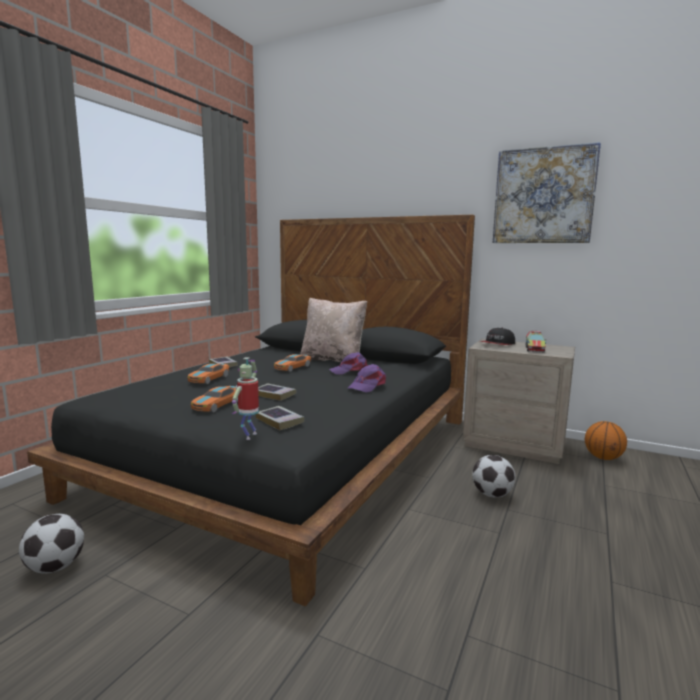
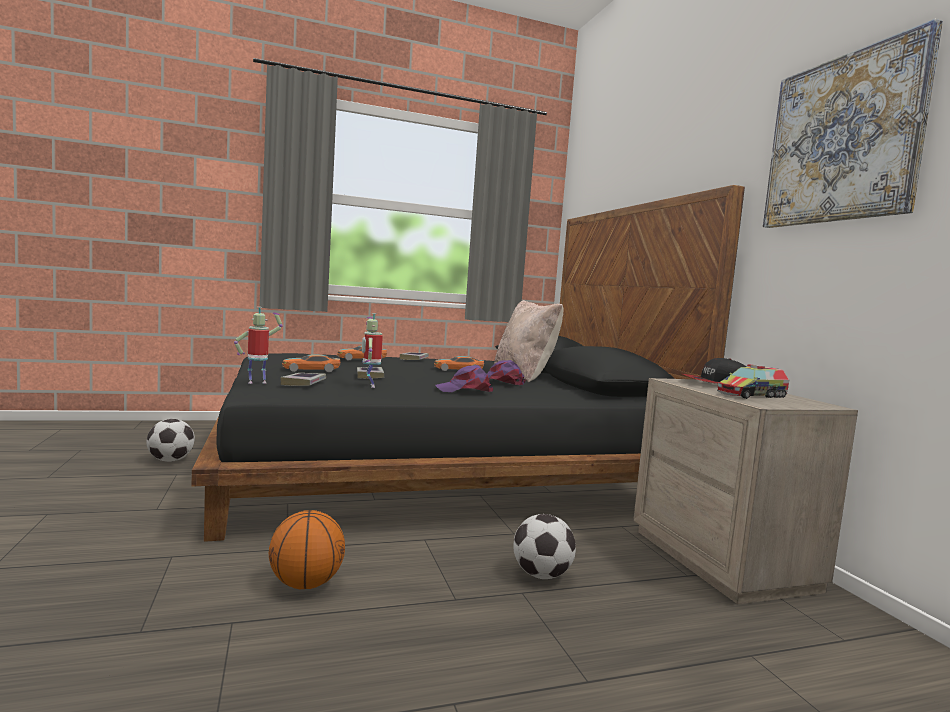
camera: 45 degrees right, 5 degrees down
(319, 405) = (369, 385): none -> toy robot
(603, 458) = (856, 639): basketball -> basketball (306, 584)

